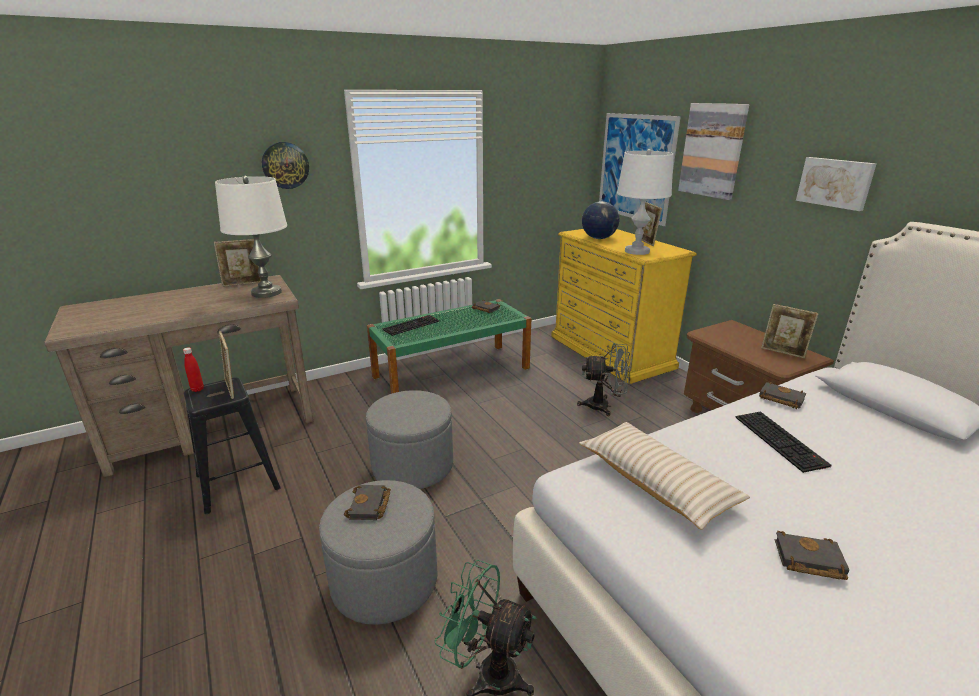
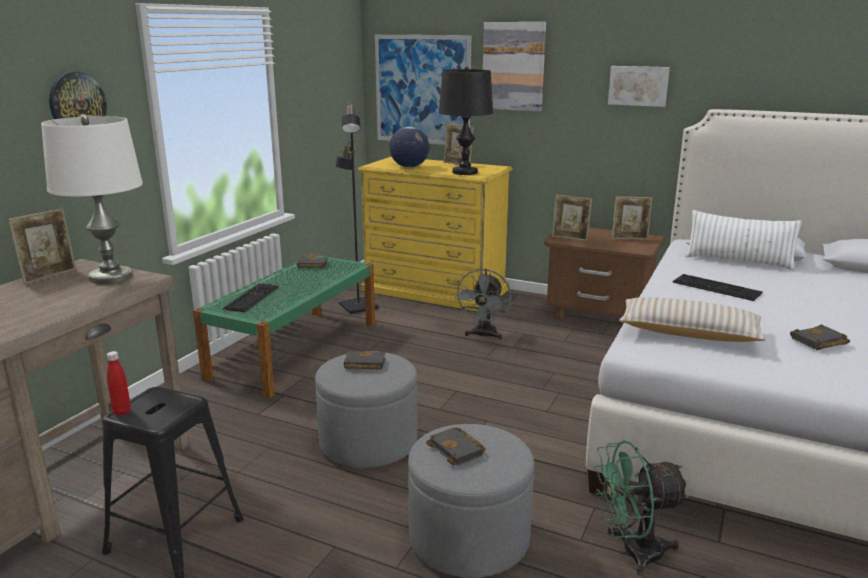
camera: 35 degrees left, 5 degrees down
(231, 388) = (170, 397): picture frame -> picture frame (570, 238)
(535, 349) = (358, 306): none -> black floor lamp
(604, 406) = (484, 336): grey fan -> grey fan turned 135 degrees clockwise
(636, 251) = (464, 172): white table lamp -> black table lamp
(779, 399) = (679, 264): black book -> black book (363, 364)
(867, 416) = (738, 261): none -> white pillow

